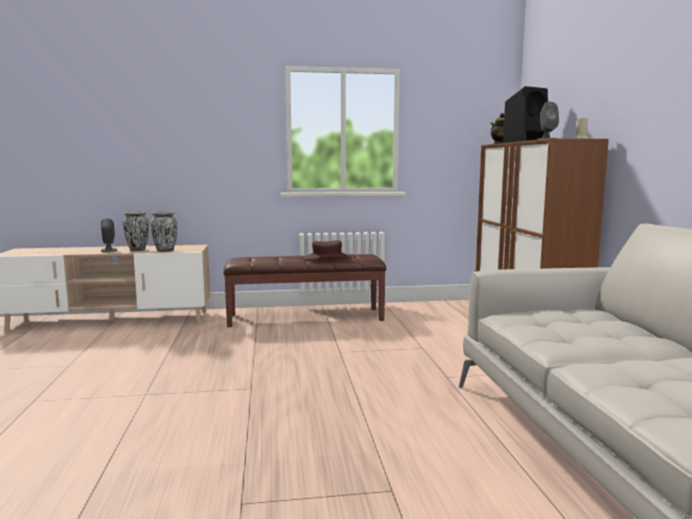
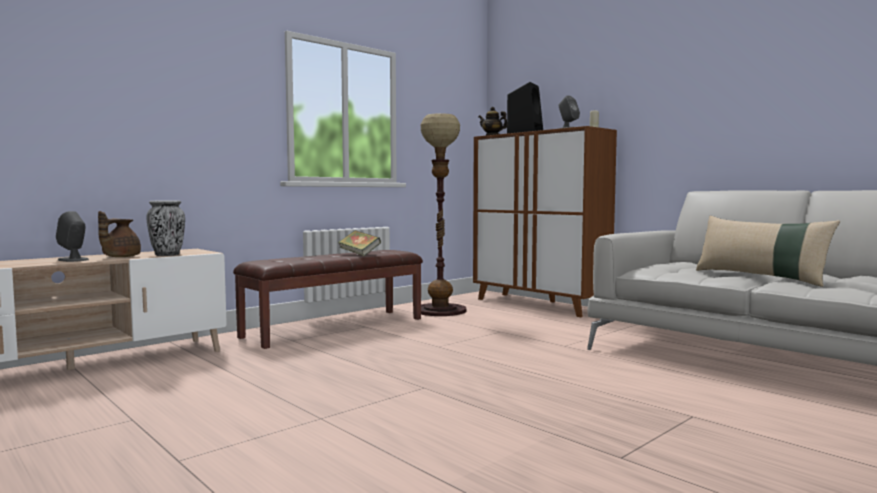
camera: 35 degrees left, 5 degrees down
(137, 250) = (120, 257): vase -> brown teapot
(327, 258) = (359, 254): brown hat -> book
(418, 315) = (440, 310): none -> floor lamp
(603, 353) = (760, 277): none -> beige pillow

